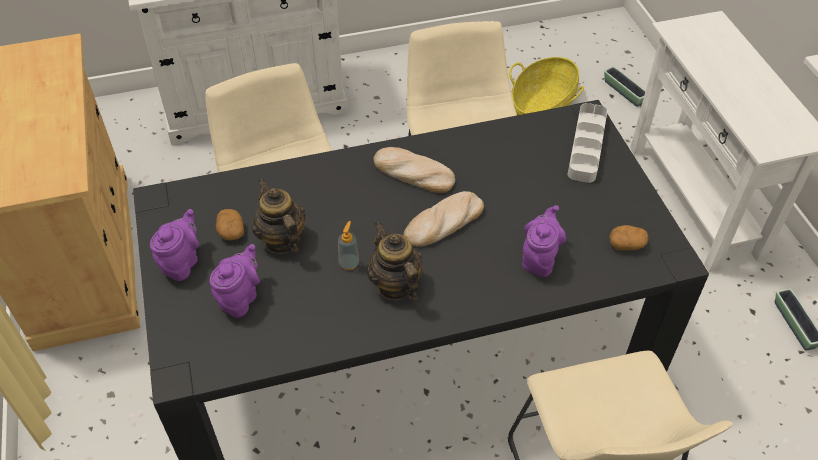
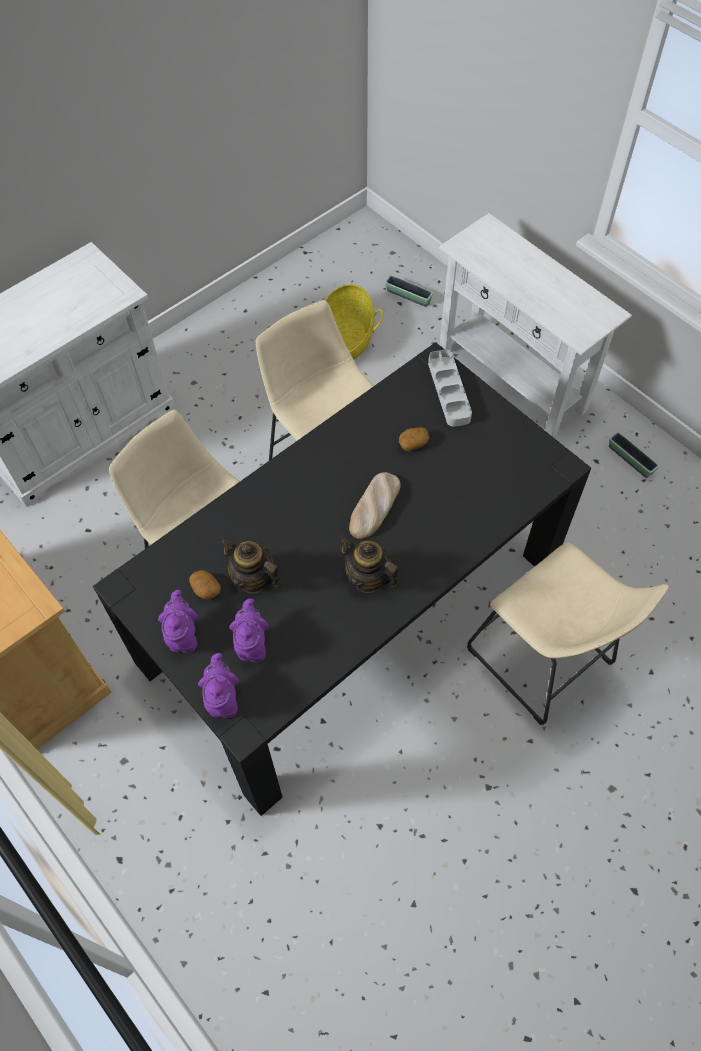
camera: 25 degrees left, 10 degrees up
(349, 263) = (320, 575): soap dispenser -> none
(413, 173) = (324, 472): bread -> none
(539, 259) = (464, 508): purple teapot -> purple teapot (222, 699)
(626, 244) = (521, 468): potato -> potato (413, 443)

